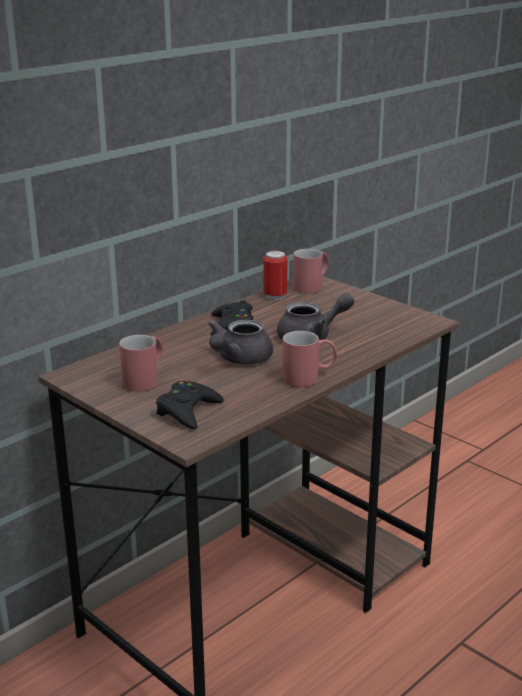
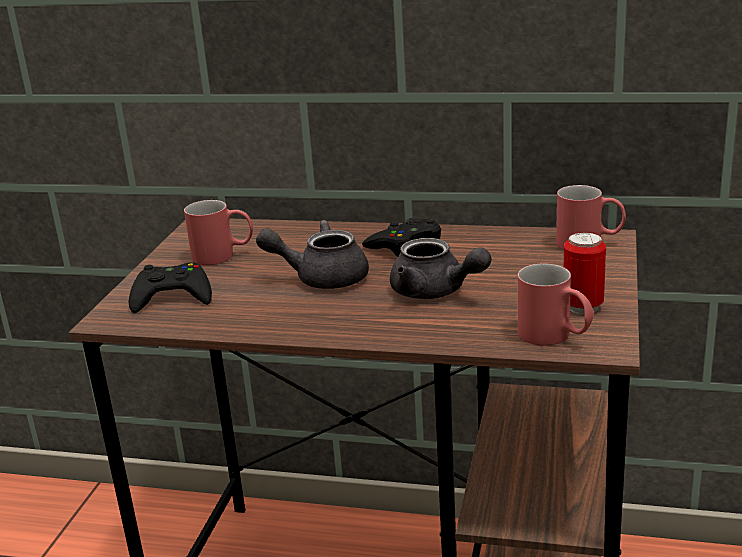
camera: 60 degrees right, 0 degrees up
(275, 296) = (522, 237): can -> can (583, 307)
(309, 378) = (318, 327): red mug -> red mug (555, 337)

